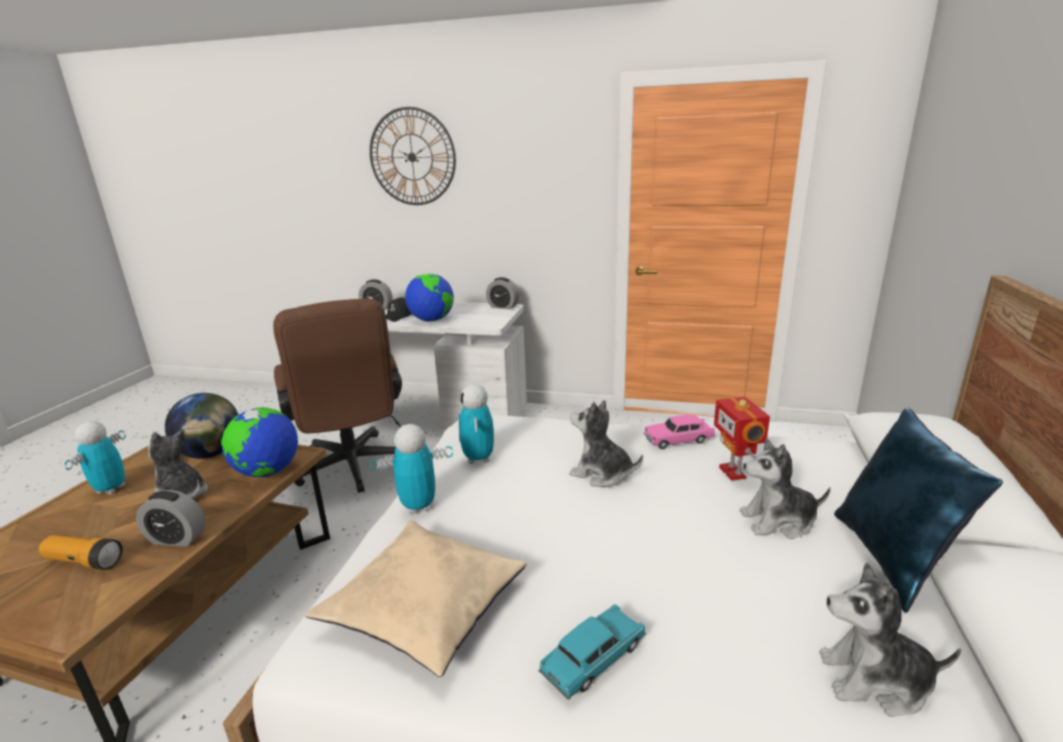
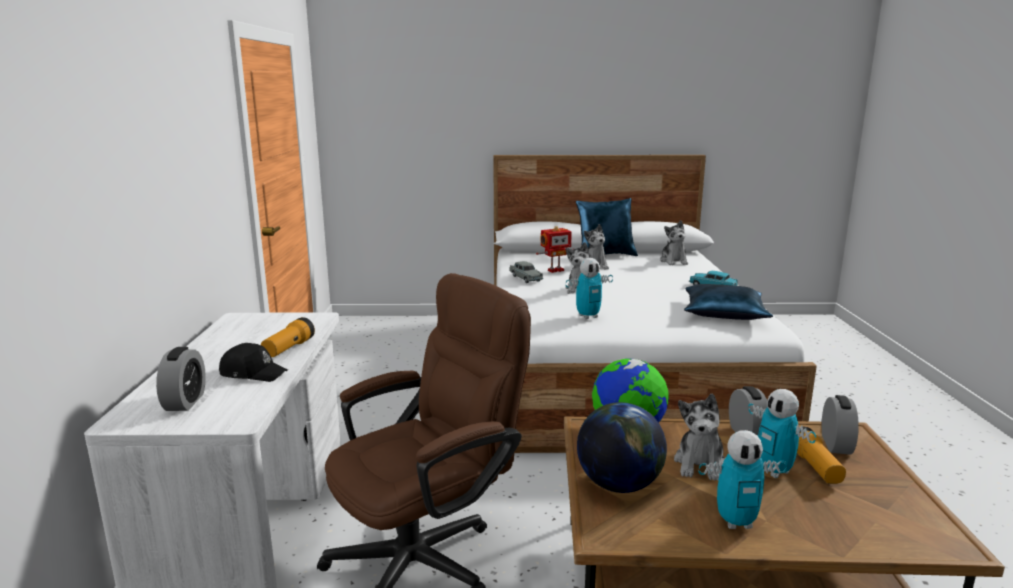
camera: 105 degrees left, 5 degrees down
(412, 157) = (98, 117): wall clock -> none
(418, 506) = (654, 325): toy robot -> toy robot (773, 471)
(424, 607) = (724, 313): beige pillow -> blue pillow
(432, 320) = (288, 349): globe -> flashlight
(503, 307) = (235, 320): alarm clock -> alarm clock (836, 445)
(678, 440) = (525, 278): pink toy car -> grey toy car

